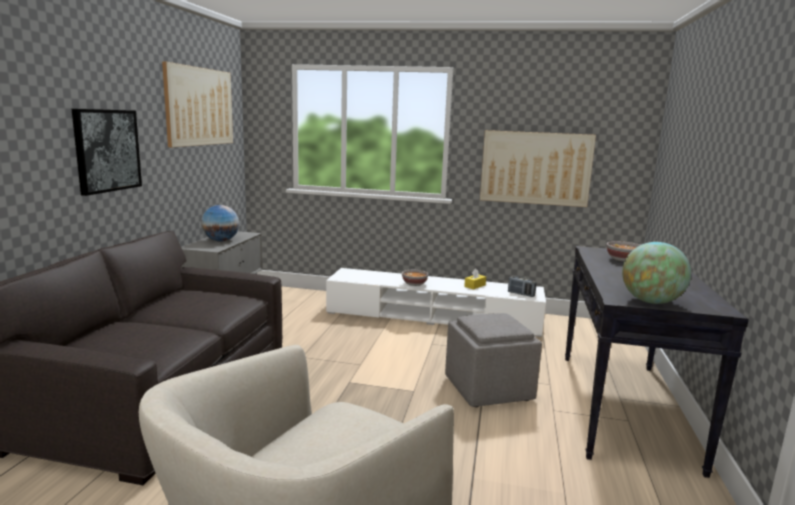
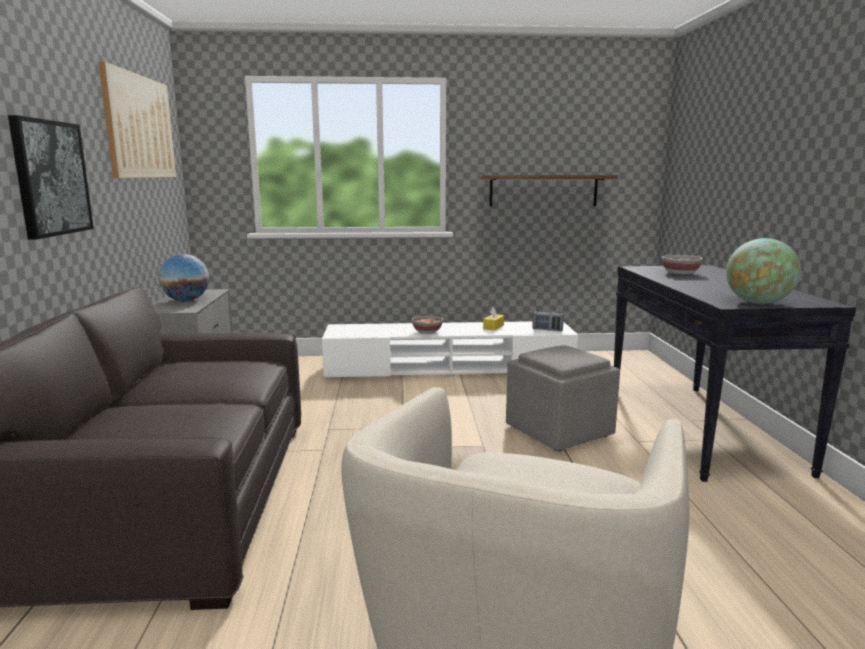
camera: 15 degrees left, 0 degrees up
(535, 168) = (543, 190): picture -> shelf

